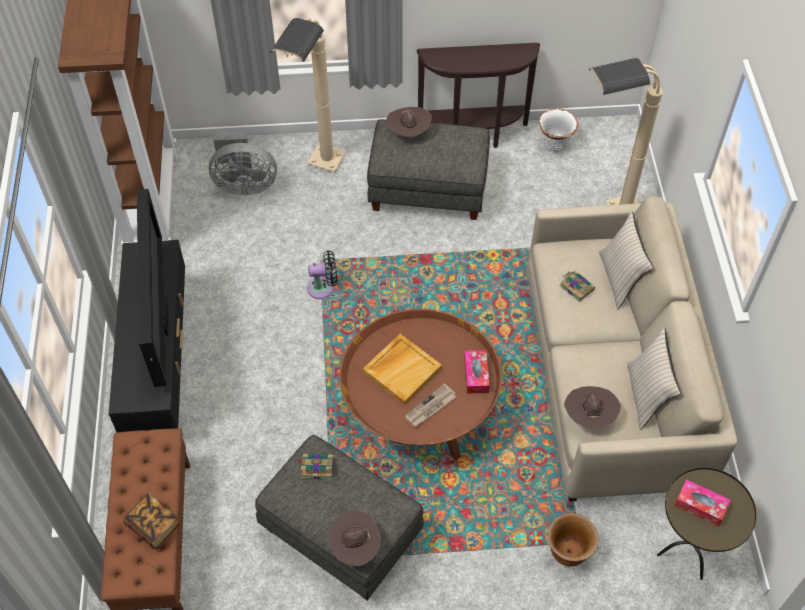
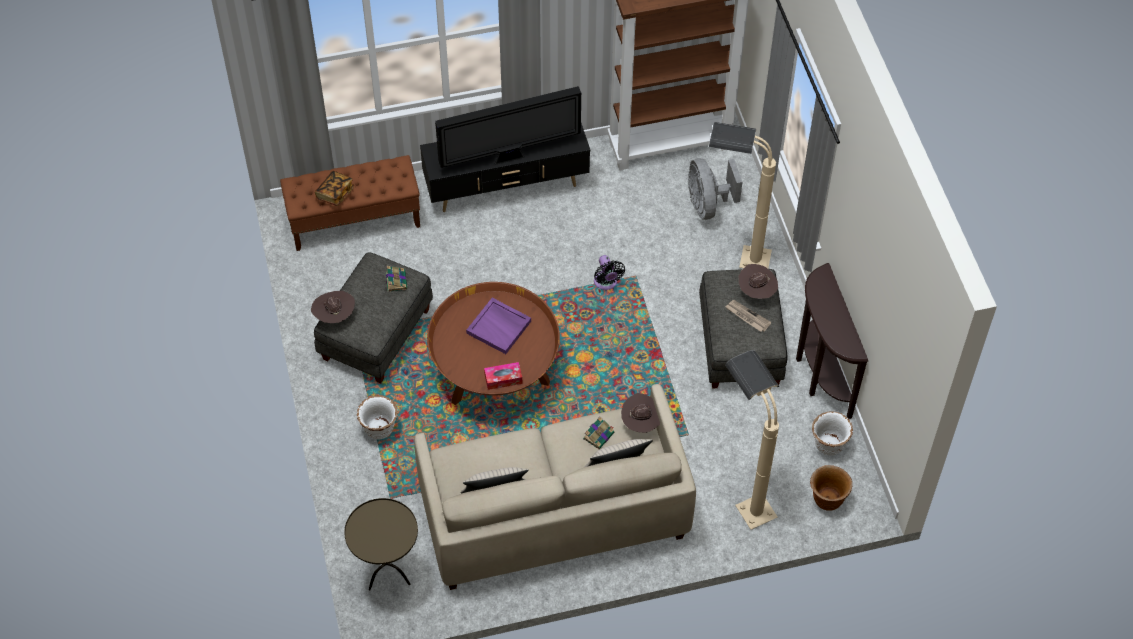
camera: 80 degrees right, 0 degrees up
(402, 370) = (499, 327): beige tray -> purple tray
(430, 407) = (467, 351): newspaper -> newspaper (747, 317)
(482, 544) = (379, 429): none -> white planter
(568, 552) = (380, 490): brown planter -> brown planter (827, 499)
(589, 416) = (466, 454): brown hat -> brown hat (641, 423)
(700, 506) = (383, 524): tissue box -> none

